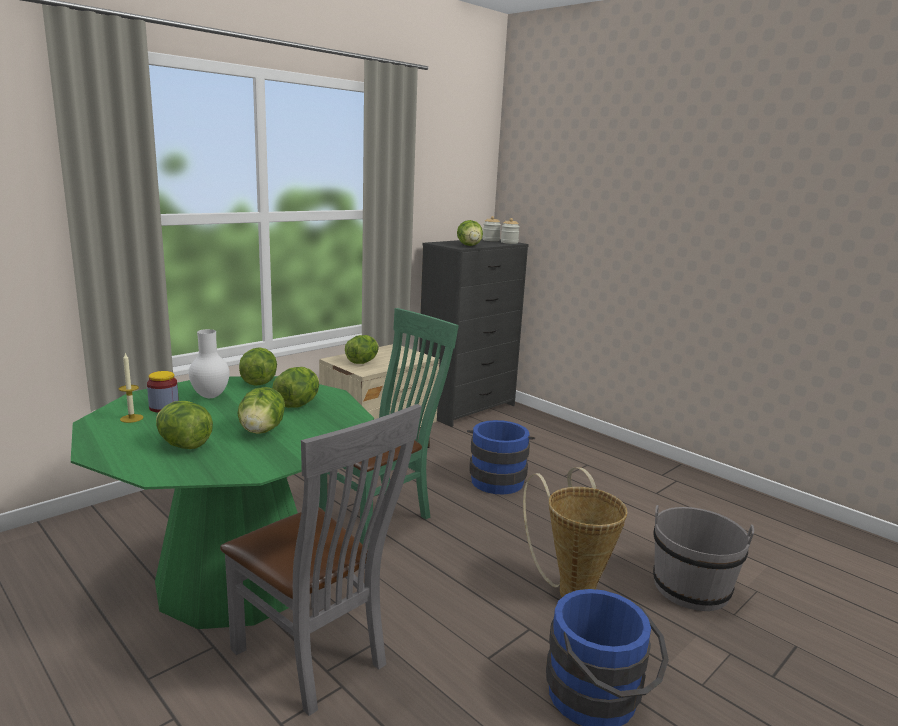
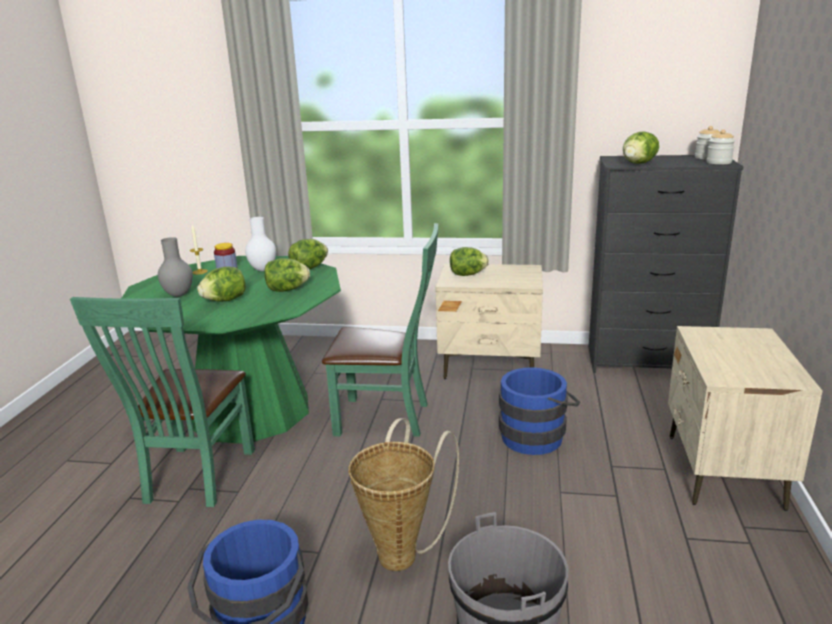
camera: 55 degrees right, 5 degrees up
(184, 445) = (178, 295): lettuce -> grey vase
(316, 660) = (195, 479): grey chair -> green chair
(609, 453) = (722, 471): none -> beige nightstand

